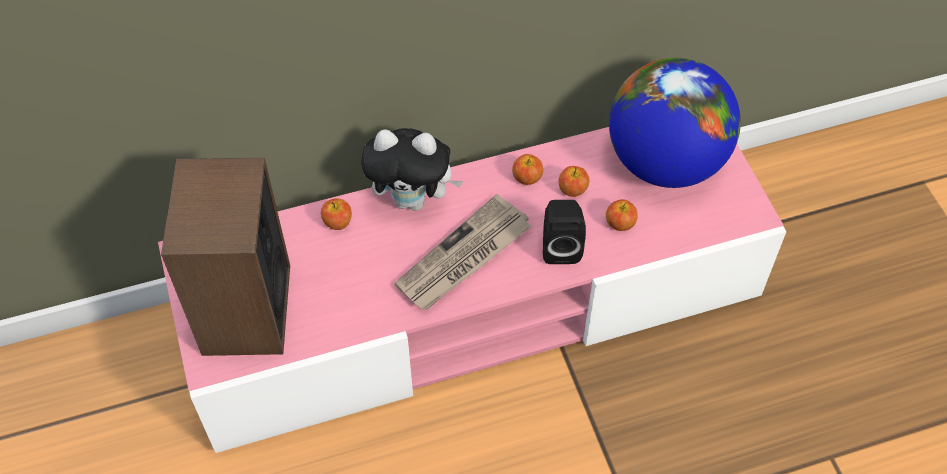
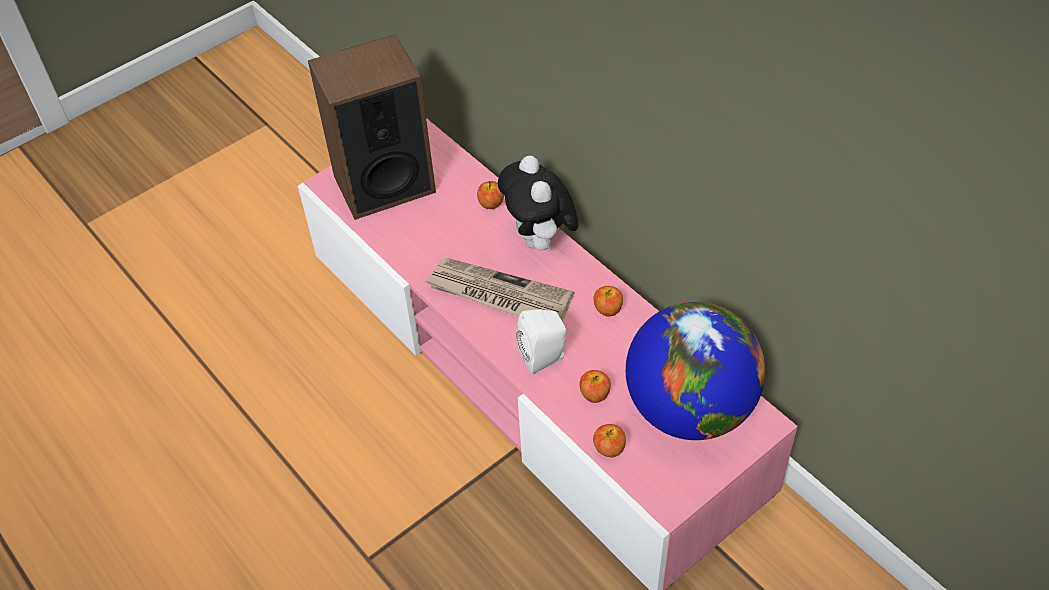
camera: 70 degrees right, 5 degrees down
(560, 246) = (545, 358): black speaker -> white speaker
(572, 190) = (614, 347): apple -> apple (609, 448)

